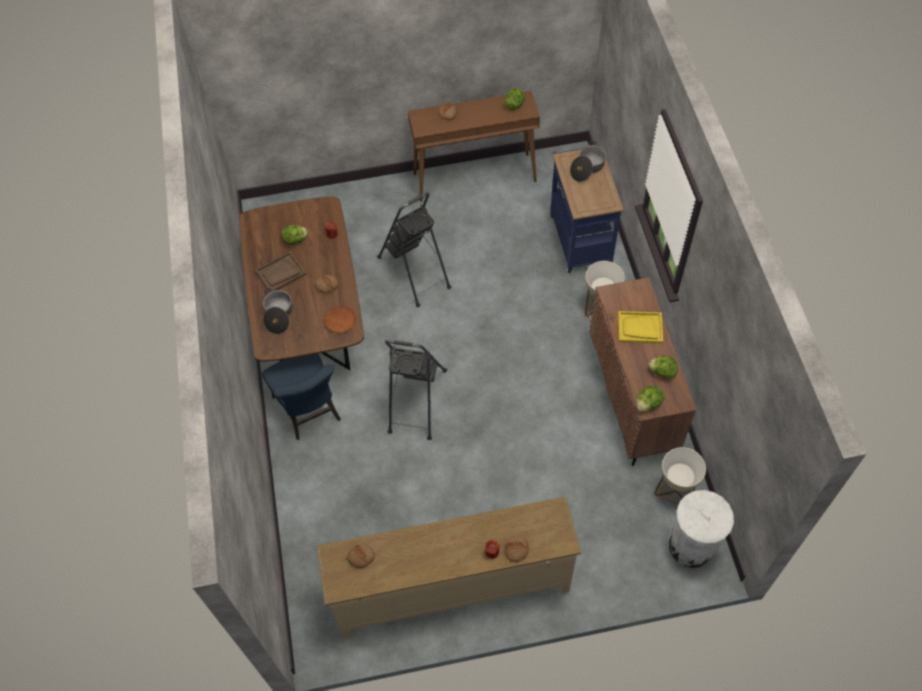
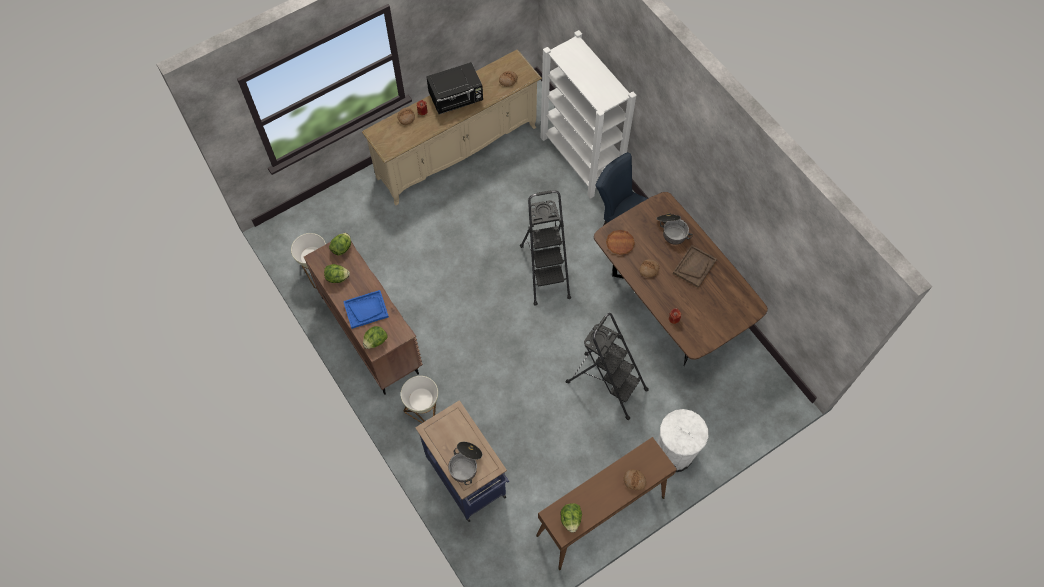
camera: 155 degrees right, 5 degrees up
(295, 240) = (701, 301): lettuce -> lettuce (375, 341)
(305, 521) = (581, 158): none -> white bookcase
(440, 554) = (456, 99): none -> black microwave
(639, 328) = (366, 309): yellow tray -> blue tray
(691, 546) = (296, 236): white trash can -> white trash can (674, 453)

